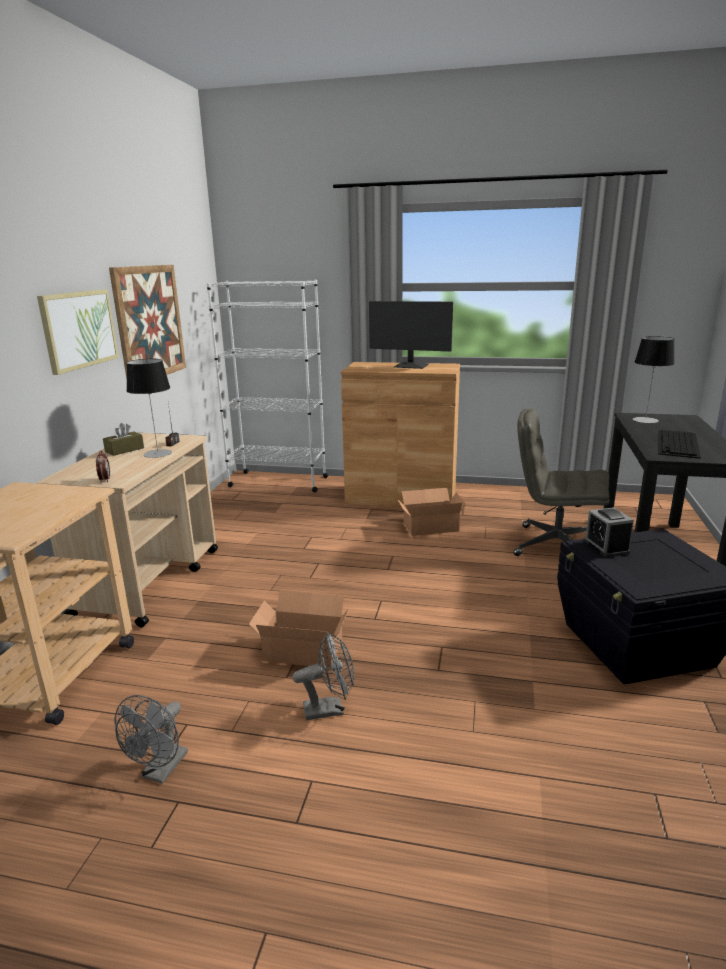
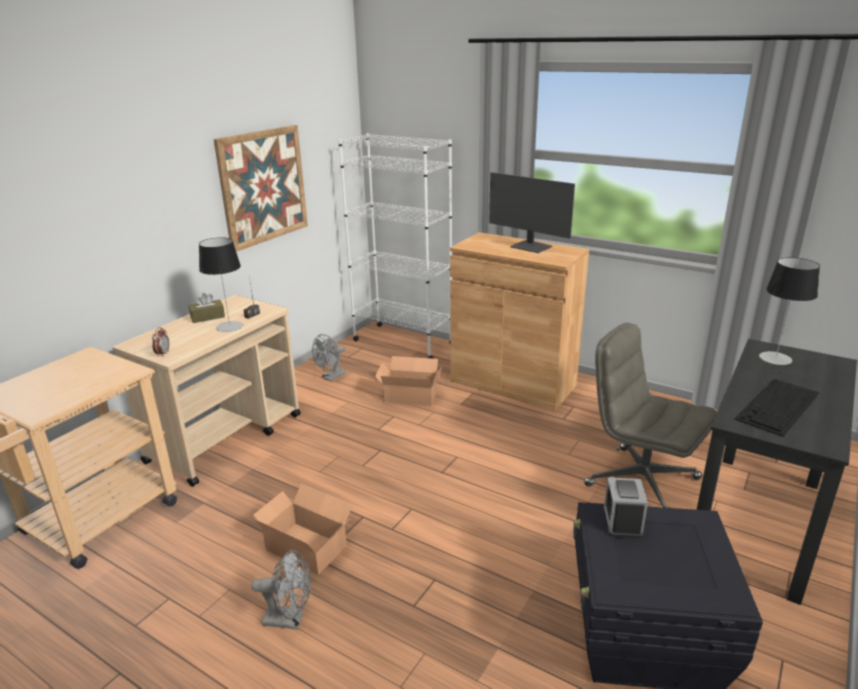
camera: 20 degrees right, 5 degrees up
(79, 329) = (173, 203): picture -> none
(161, 771) = (124, 638): grey fan -> grey fan (331, 377)
(429, 526) = (518, 426): cardboard box -> cardboard box (409, 394)

